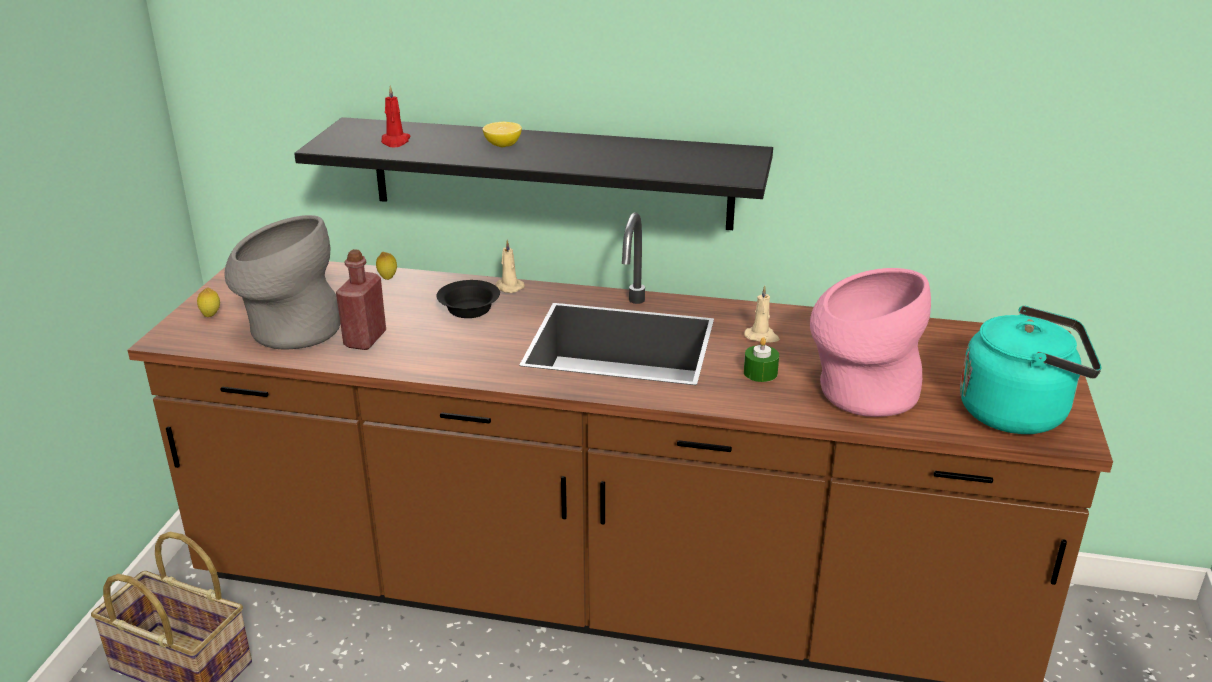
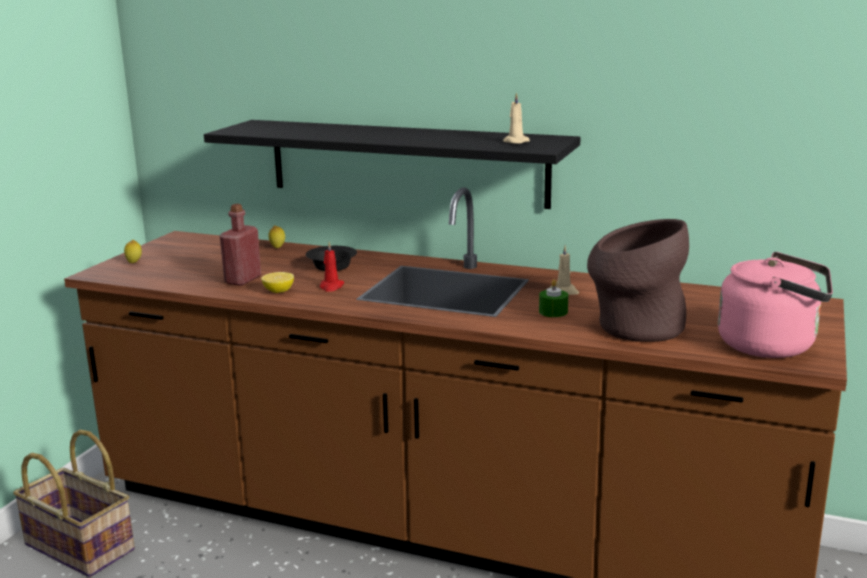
camera: 10 degrees right, 10 degrees down
(289, 330) = (187, 272): grey vase -> none
(395, 142) = (282, 130): red candle -> red candle (331, 287)
(503, 145) = (363, 132): lemon -> lemon (278, 291)
(508, 287) = (369, 256): beige candle -> beige candle (514, 142)
(858, 393) = (633, 327): pink vase -> brown vase
(1019, 413) = (772, 346): turquoise kettle -> pink kettle

